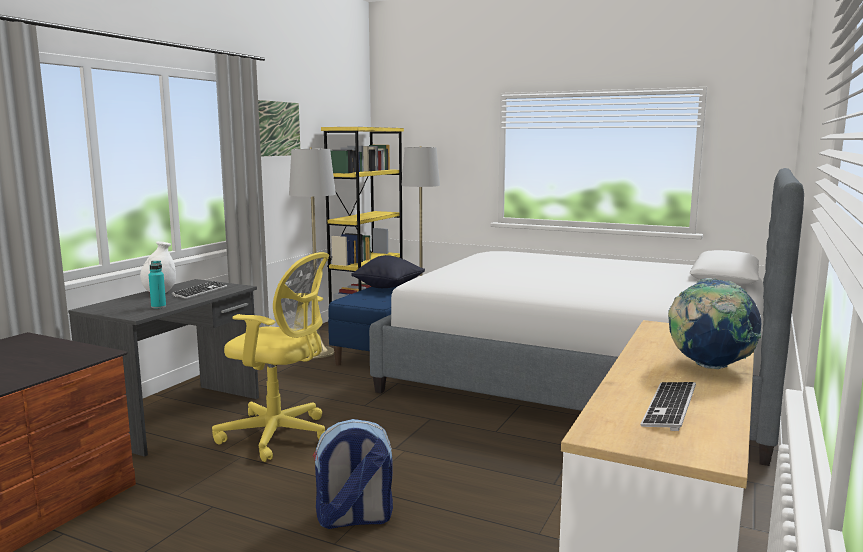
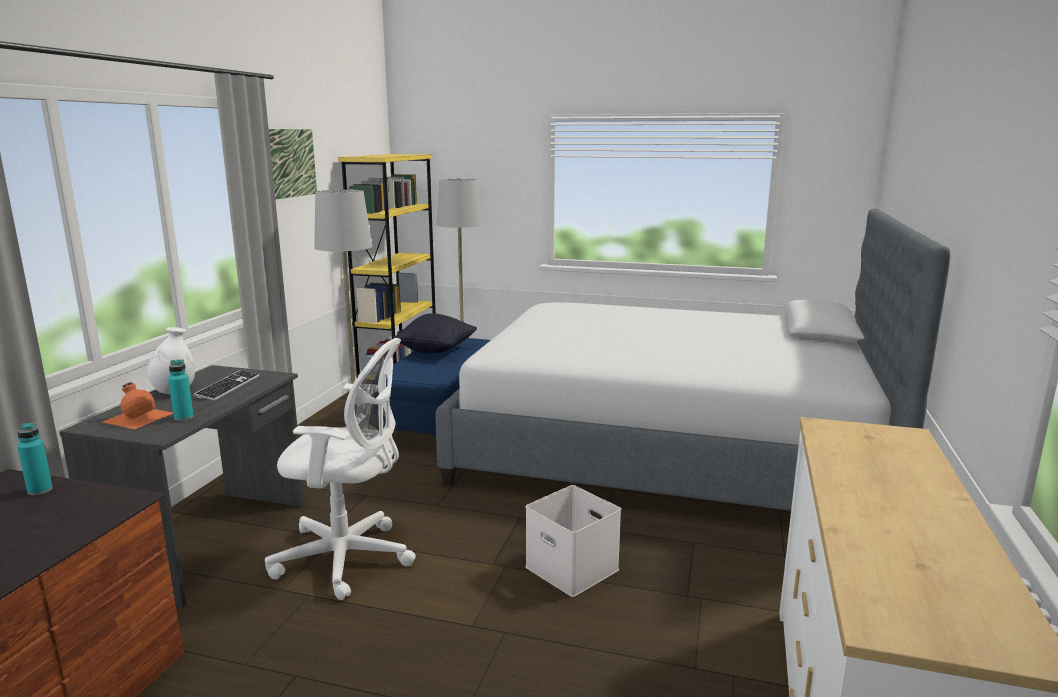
camera: 10 degrees left, 5 degrees up
(43, 344) = (40, 490): none -> turquoise bottle
(126, 305) = (138, 416): none -> orange bottle
(280, 436) = (349, 559): yellow office chair -> white office chair
(354, 519) = (478, 674): backpack -> none
(462, 457) = (574, 568): none -> white storage box
(669, 407) = (925, 567): keyboard -> none
(709, 367) = (920, 491): globe -> none

